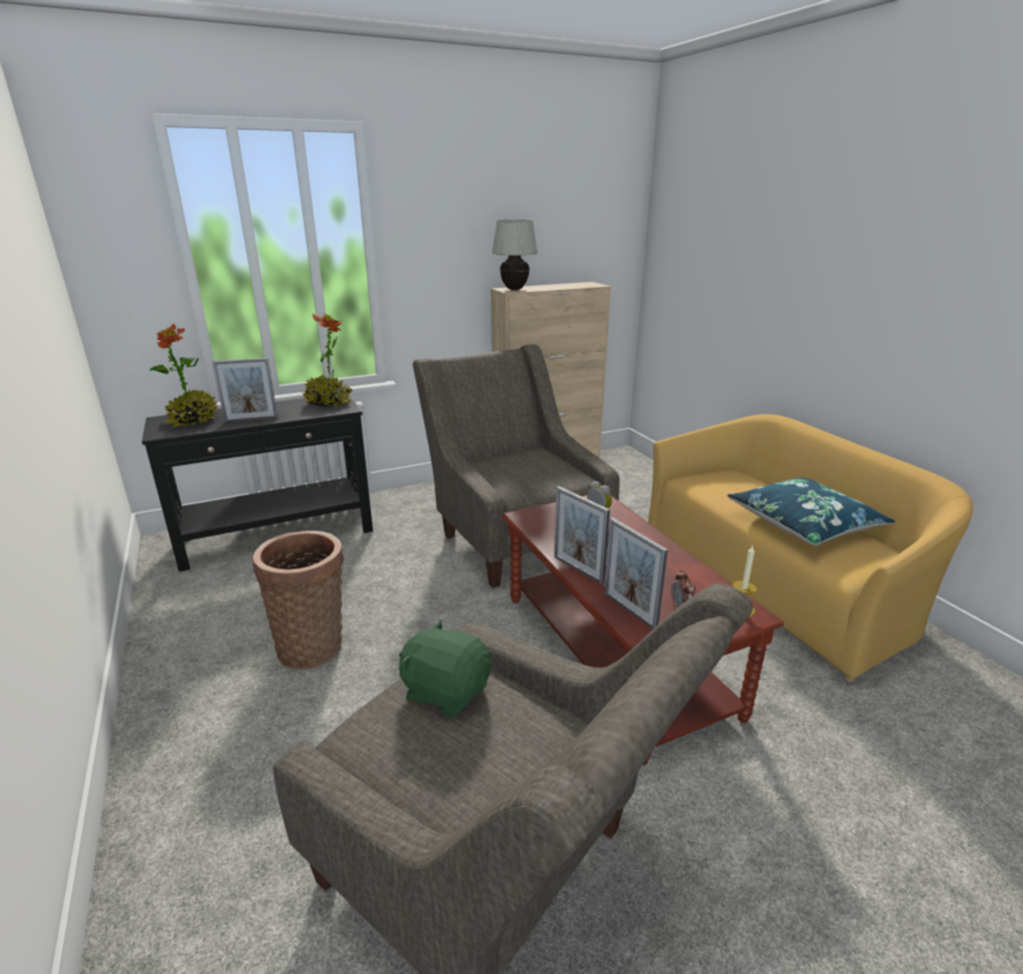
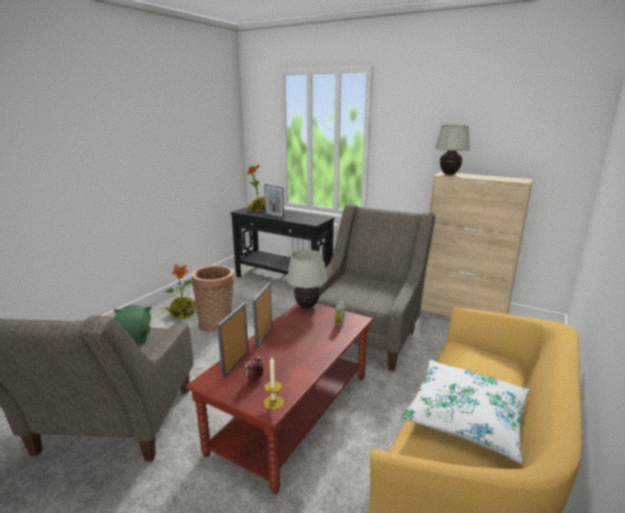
camera: 55 degrees right, 5 degrees down
(329, 402) = (315, 218): potted plant -> potted plant (183, 314)
(530, 517) = (306, 307): none -> white table lamp
(804, 523) = (466, 417): blue pillow -> white pillow

